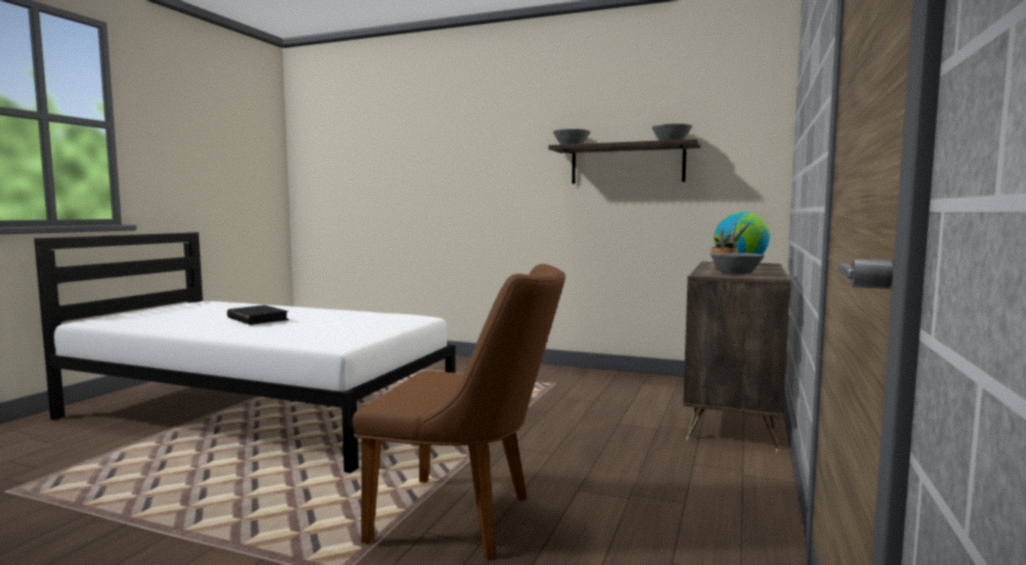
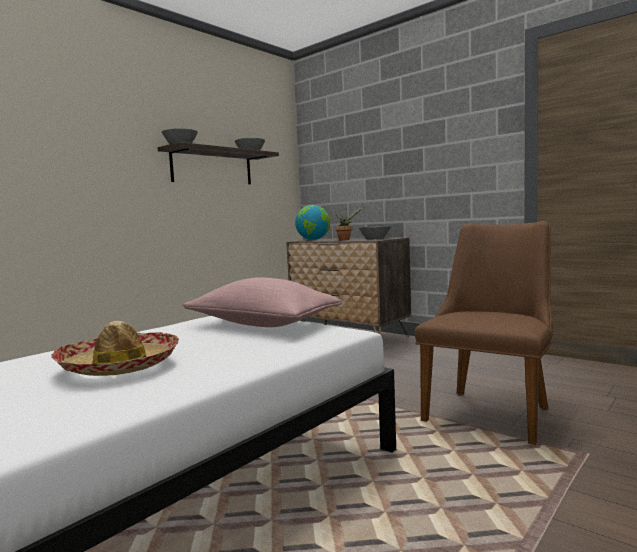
camera: 70 degrees left, 0 degrees up
(257, 319) = (119, 365): black book -> hat
(372, 327) = (262, 325): none -> pink pillow

